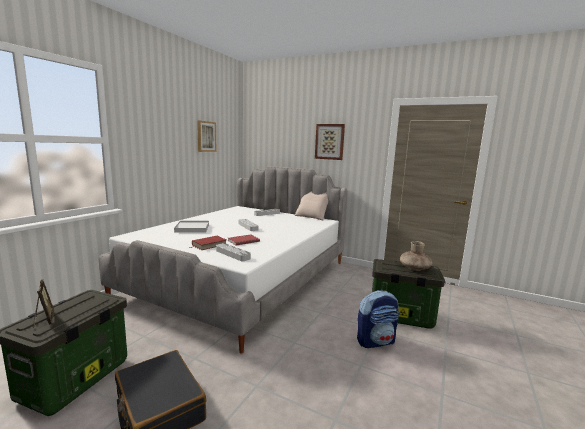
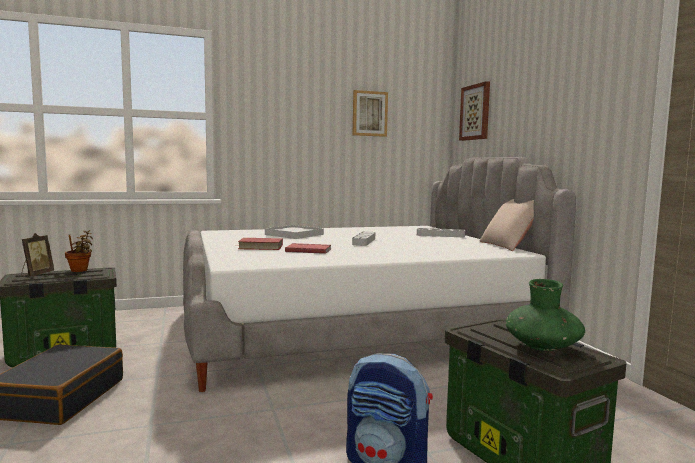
camera: 45 degrees right, 5 degrees down
(77, 302) = (80, 270): none -> potted plant
(232, 254) = (253, 257): grey tray -> none
(329, 141) = (555, 100): picture -> picture (475, 112)
(414, 268) = (542, 346): brown vase -> green vase

